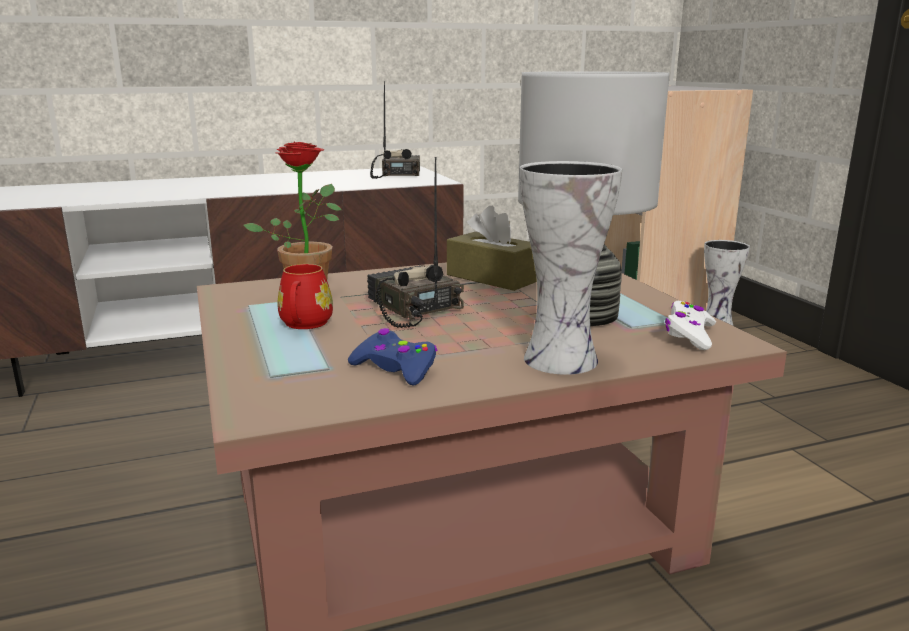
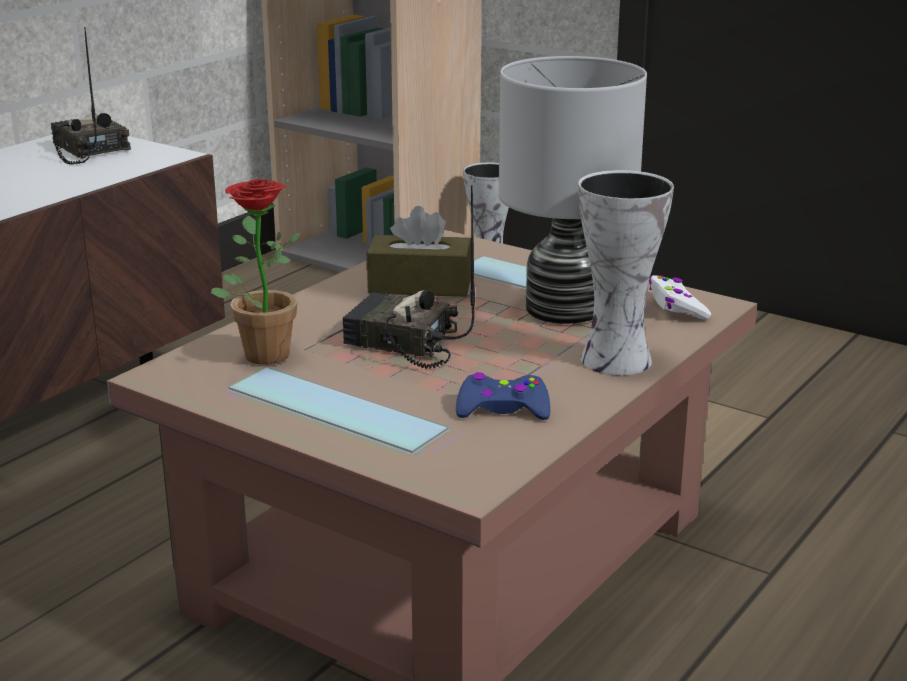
camera: 35 degrees left, 5 degrees up
(304, 325) = (340, 392): red mug -> none

